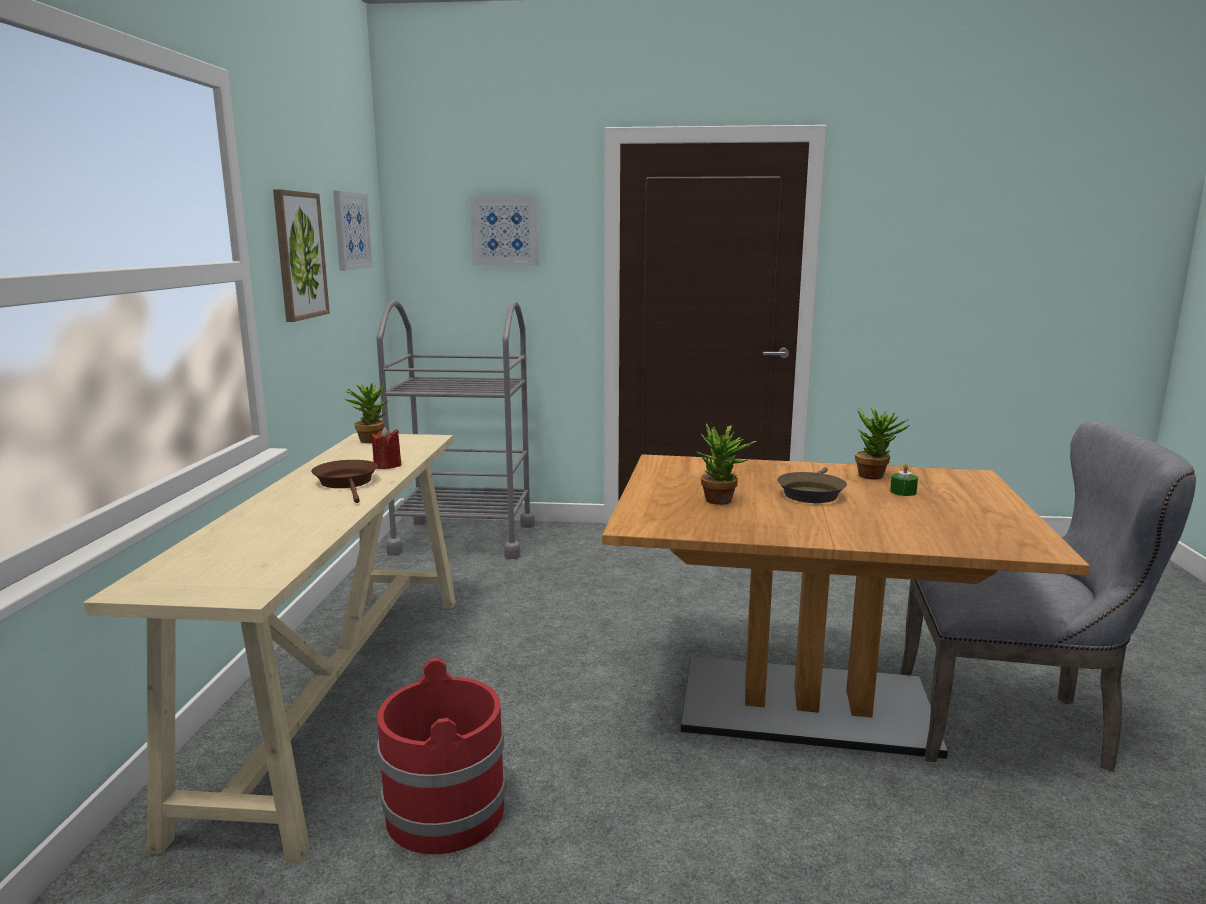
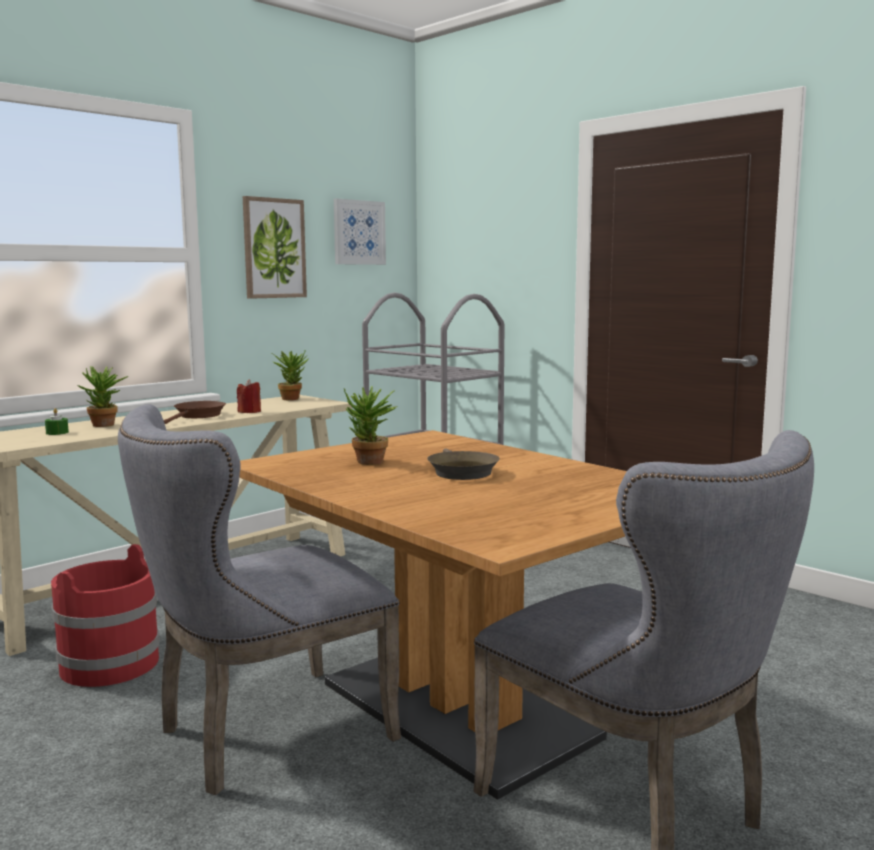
camera: 40 degrees right, 5 degrees down
(505, 231) = (499, 230): picture -> none
(721, 800) = (261, 735): none -> grey chair
(811, 493) = (461, 472): brown frying pan -> brown frying pan turned 75 degrees counterclockwise
(876, 476) = (573, 473): potted plant -> potted plant (105, 425)
(903, 492) = (548, 486): green candle -> green candle (57, 433)

